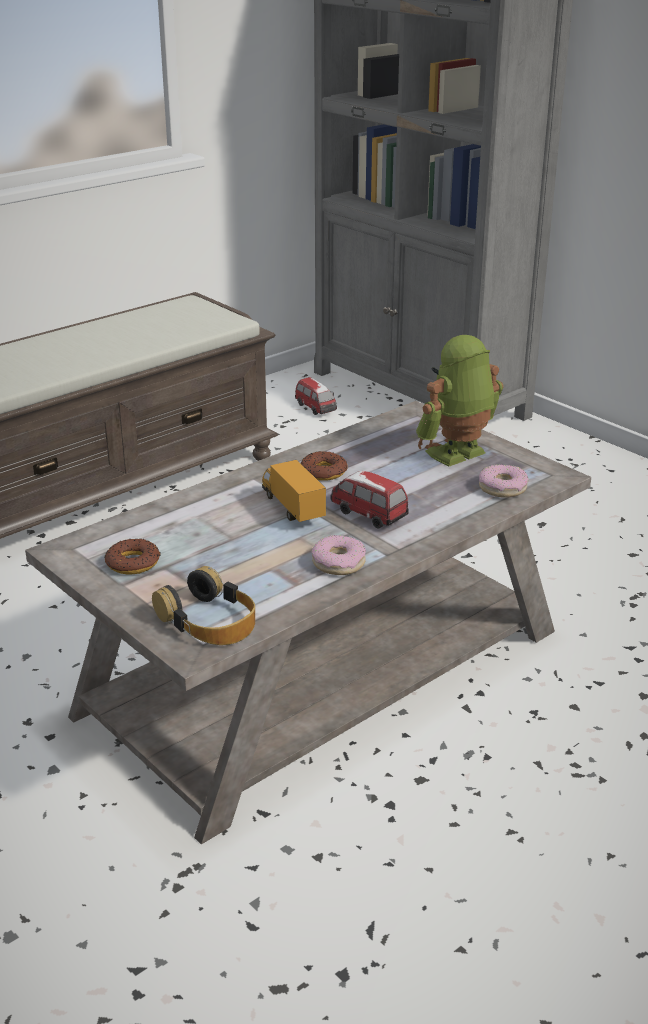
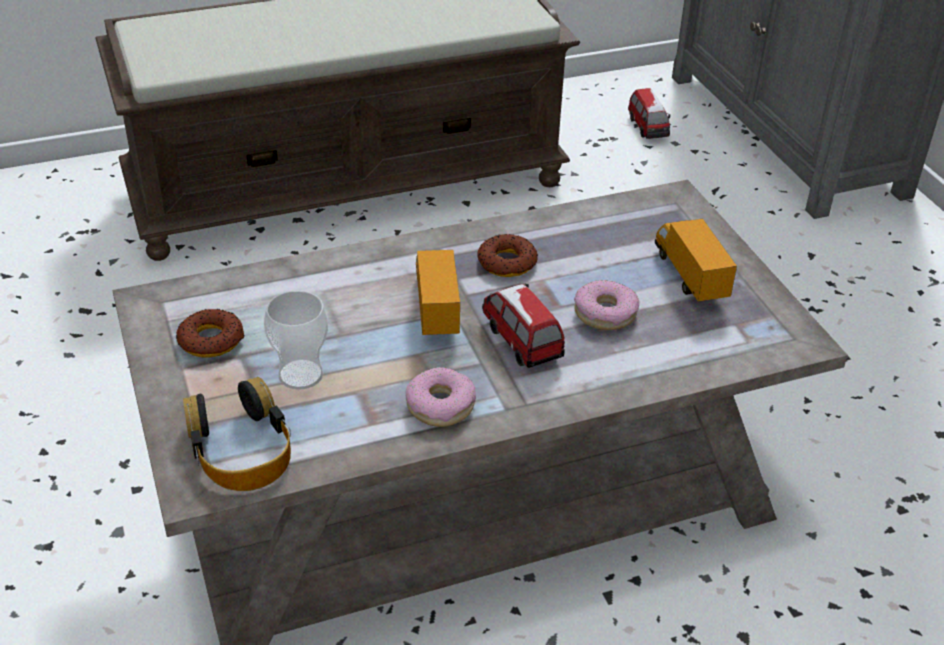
camera: 20 degrees right, 10 degrees up
(220, 568) = (300, 375): none -> cup
(458, 455) = (689, 277): toy robot -> toy truck
(502, 488) = (715, 343): donut -> donut (605, 313)

